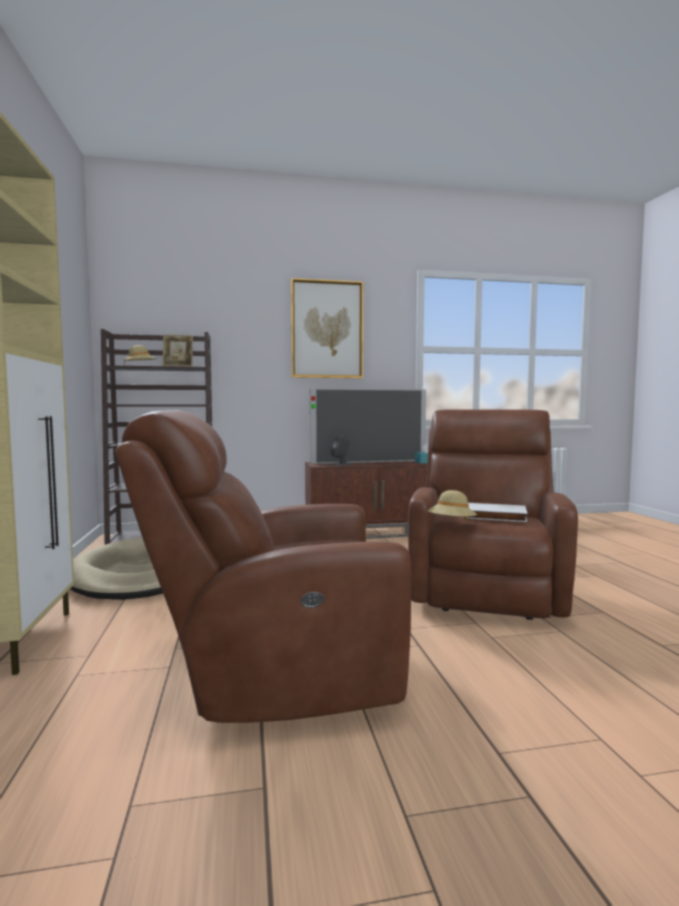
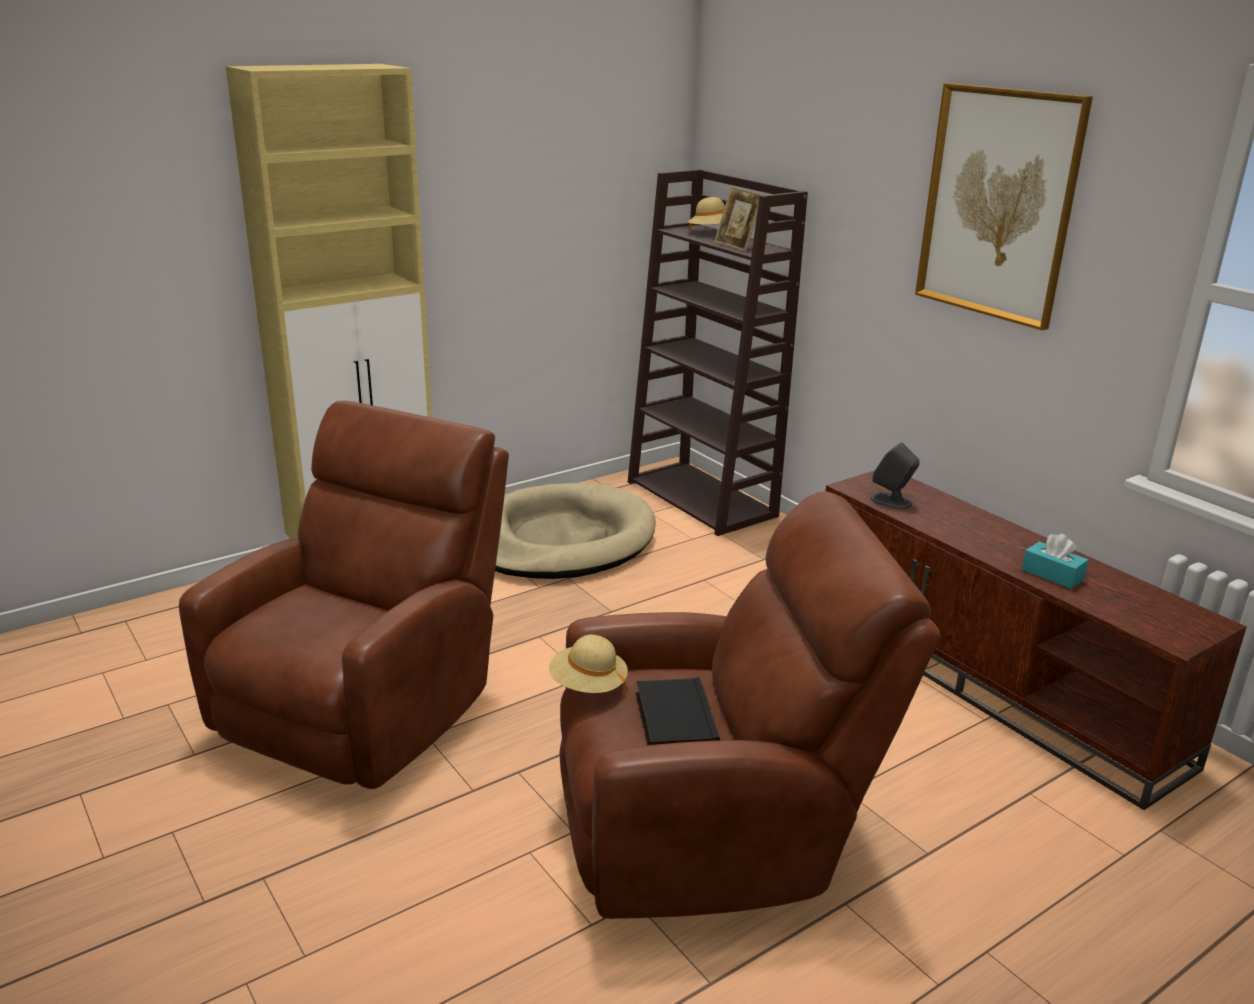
camera: 65 degrees right, 20 degrees up
(275, 671) = (366, 706): brown armchair -> brown armchair turned 60 degrees clockwise
(369, 462) = (964, 518): television -> none
(495, 517) = (673, 721): white book -> black book

